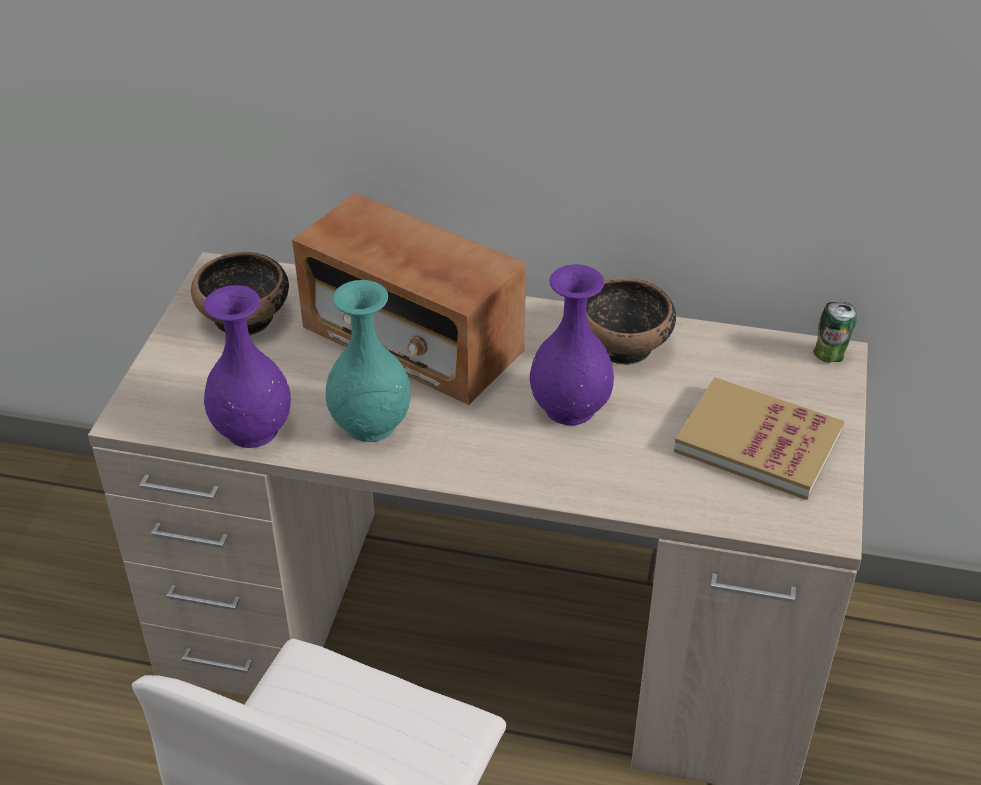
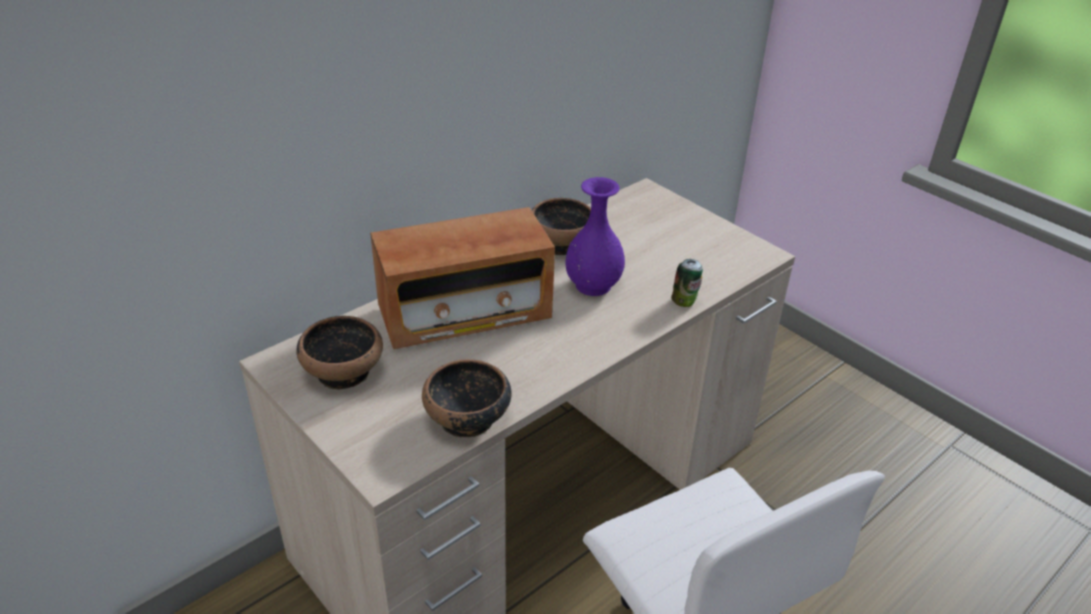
camera: 55 degrees left, 5 degrees down
(251, 430) = (467, 419): purple vase -> bowl
(370, 425) = (522, 365): turquoise vase -> none
(758, 442) = (685, 242): book -> none
(830, 356) = (644, 191): can -> can (685, 301)

